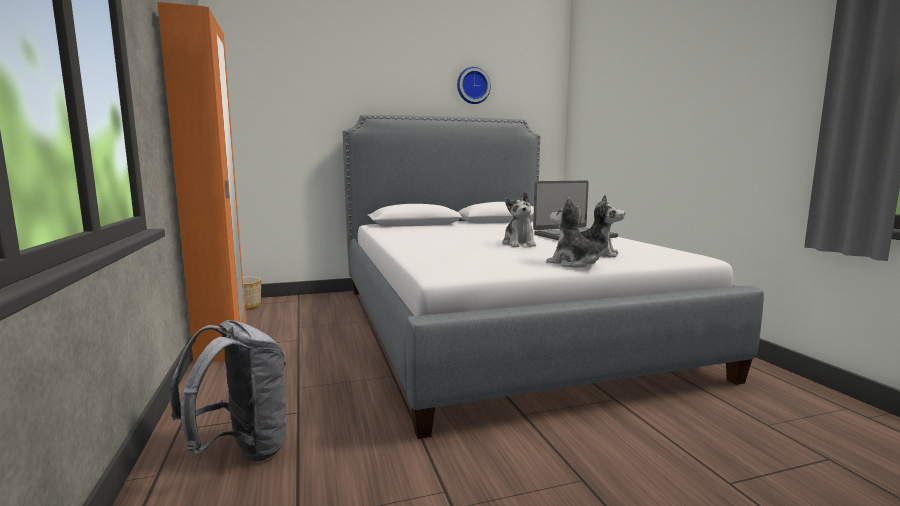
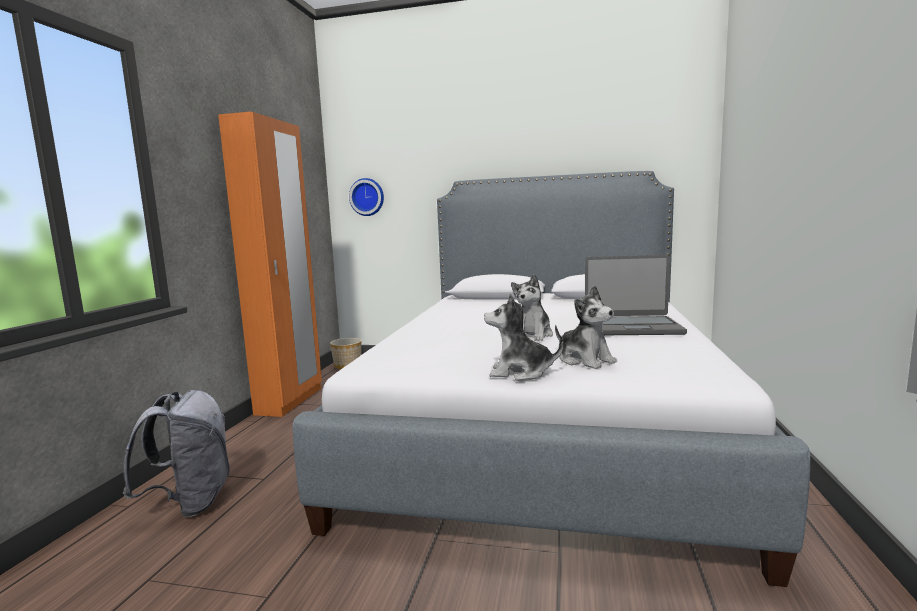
camera: 30 degrees right, 0 degrees up
(472, 86) = (585, 136): wall clock -> wall clock (367, 197)
(573, 263) = (520, 373): plush toy -> plush toy turned 60 degrees counterclockwise

